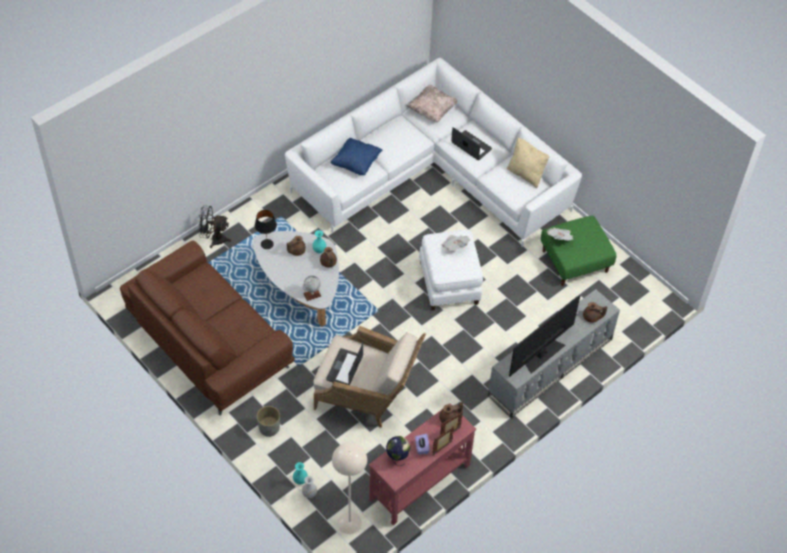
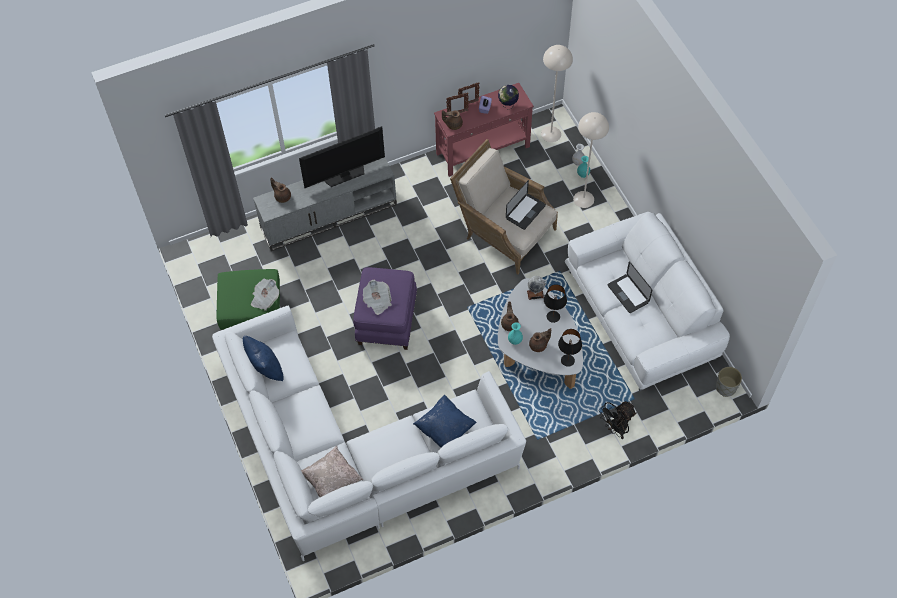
camera: 160 degrees left, 5 degrees up
(209, 341) = (641, 315): brown sofa -> white sofa
(214, 239) = (616, 429): black fan -> black fan turned 120 degrees clockwise
(269, 428) = (600, 222): grey planter -> grey planter (726, 388)
(289, 278) = (553, 316): none -> black table lamp
(292, 450) = (584, 199): none -> beige floor lamp
(450, 282) = (386, 319): white ottoman -> purple ottoman
(471, 146) = (308, 419): laptop -> laptop (628, 294)
(526, 174) = (265, 368): beige pillow -> blue pillow

